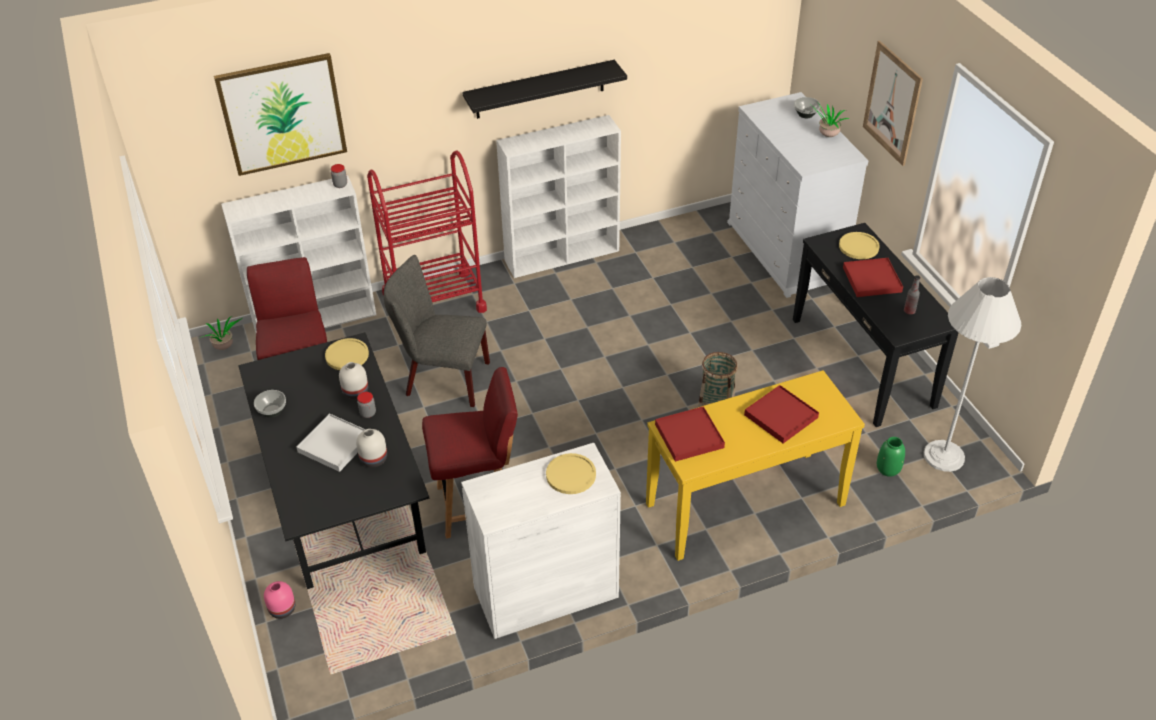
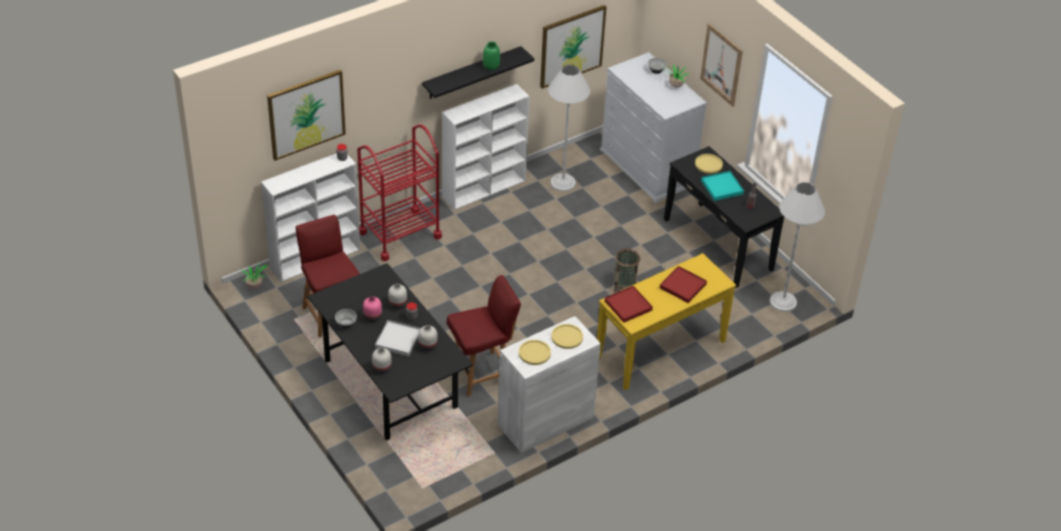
camera: 15 degrees left, 0 degrees up
(283, 610) = (375, 455): pink vase -> pink vase (373, 317)
(294, 485) = (382, 368): none -> white vase
(347, 355) = (381, 280): yellow plate -> yellow plate (534, 353)
(441, 379) = (426, 291): grey chair -> none
(667, 258) = (563, 183): none -> white floor lamp
(692, 71) = (572, 46): none -> picture
(872, 279) = (722, 187): red tray -> turquoise tray
(888, 469) = (748, 315): green vase -> green vase (491, 66)

